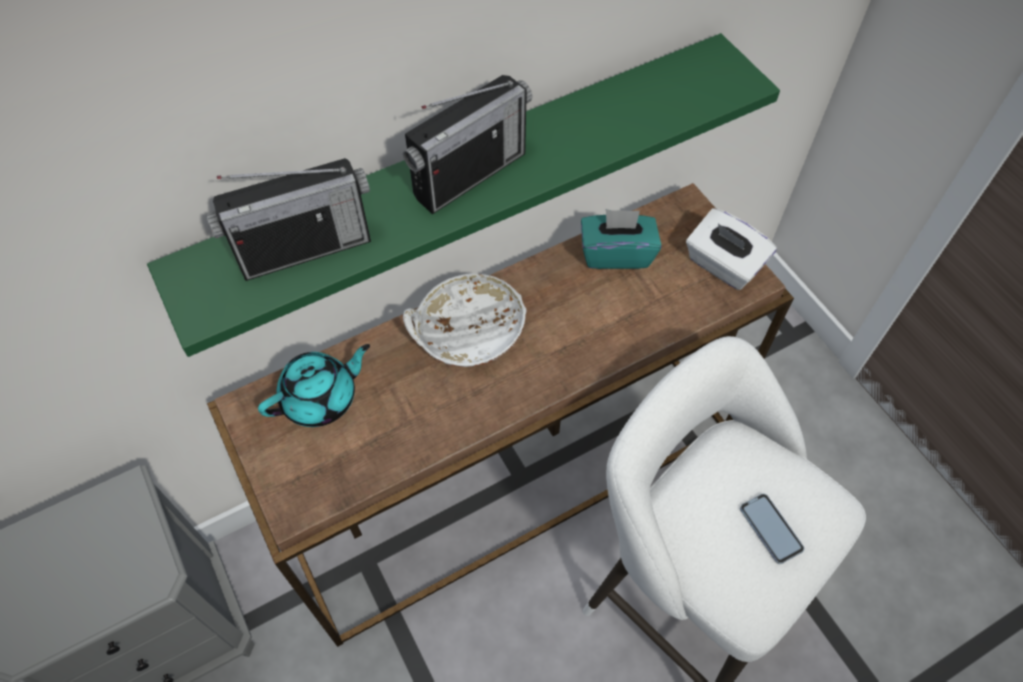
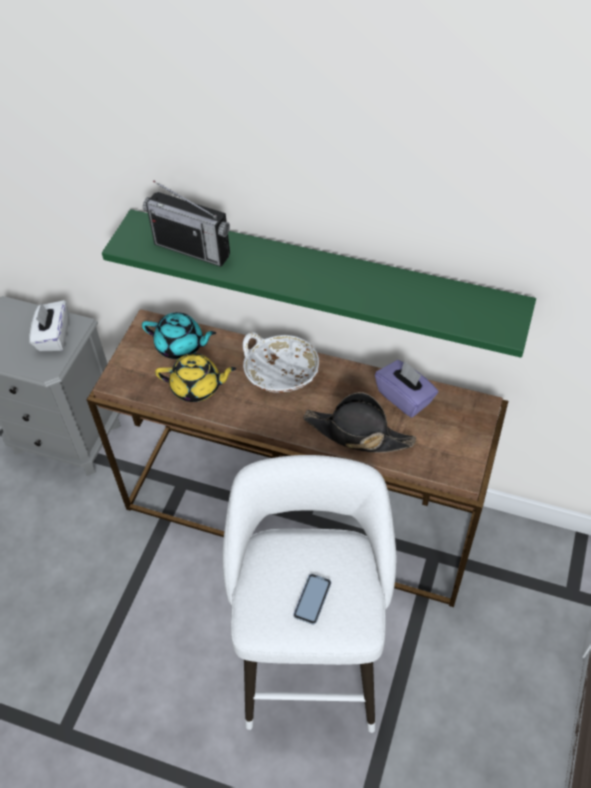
camera: 50 degrees right, 5 degrees down
(400, 426) = (197, 387): none -> yellow teapot
(470, 175) = (302, 271): radio -> none
(616, 253) = (405, 397): turquoise tissue box -> purple tissue box
(620, 326) = (357, 433): none -> black hat
(723, 265) = (457, 452): white tissue box -> white tissue box (53, 336)

